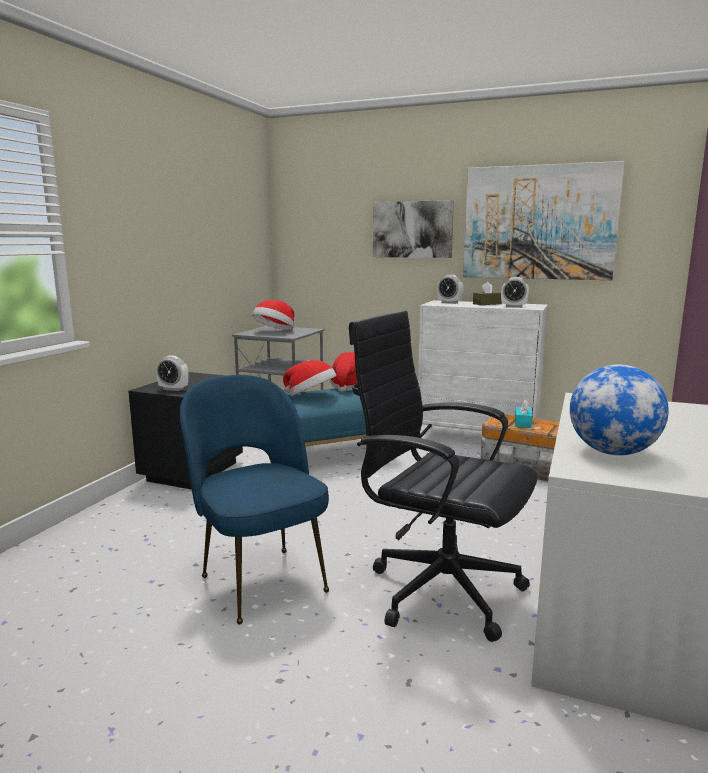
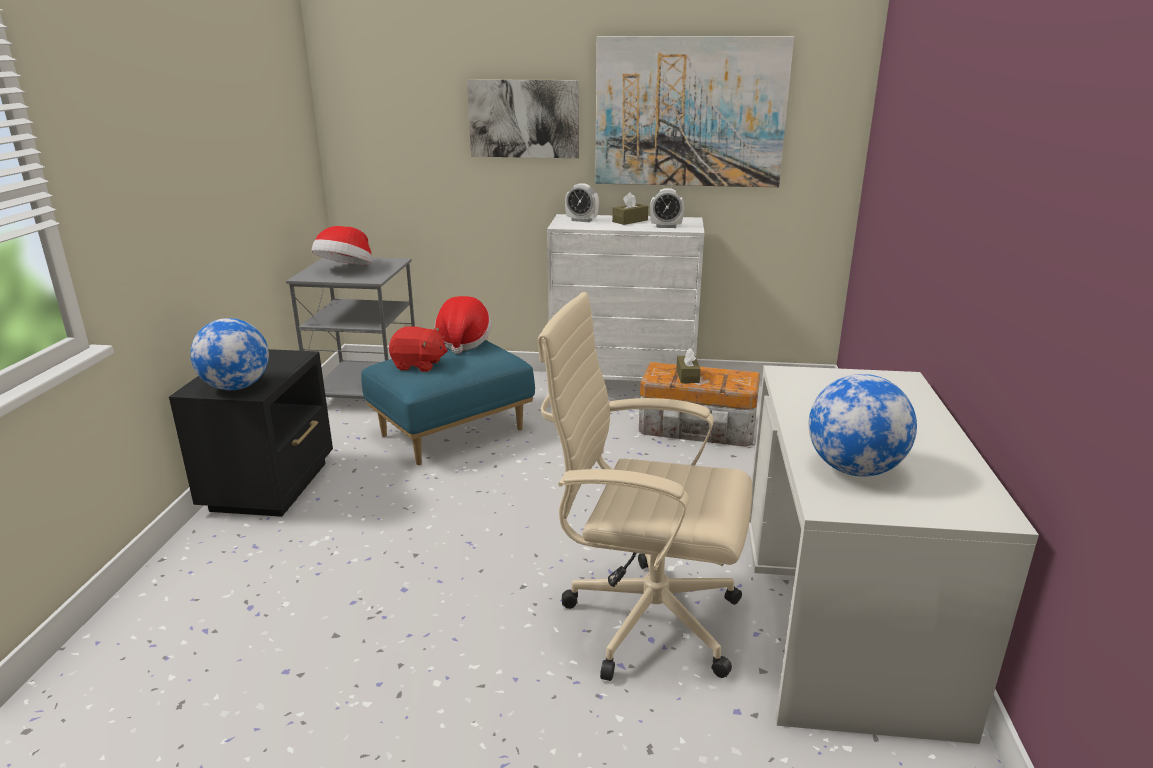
camera: 15 degrees left, 10 degrees up
(173, 389) = (236, 387): alarm clock -> globe
(260, 578) = (427, 641): blue chair -> none
(311, 396) = (418, 365): hat -> red plush toy
(437, 590) = (643, 619): black office chair -> beige office chair
(522, 423) = (687, 376): turquoise tissue box -> brown tissue box

